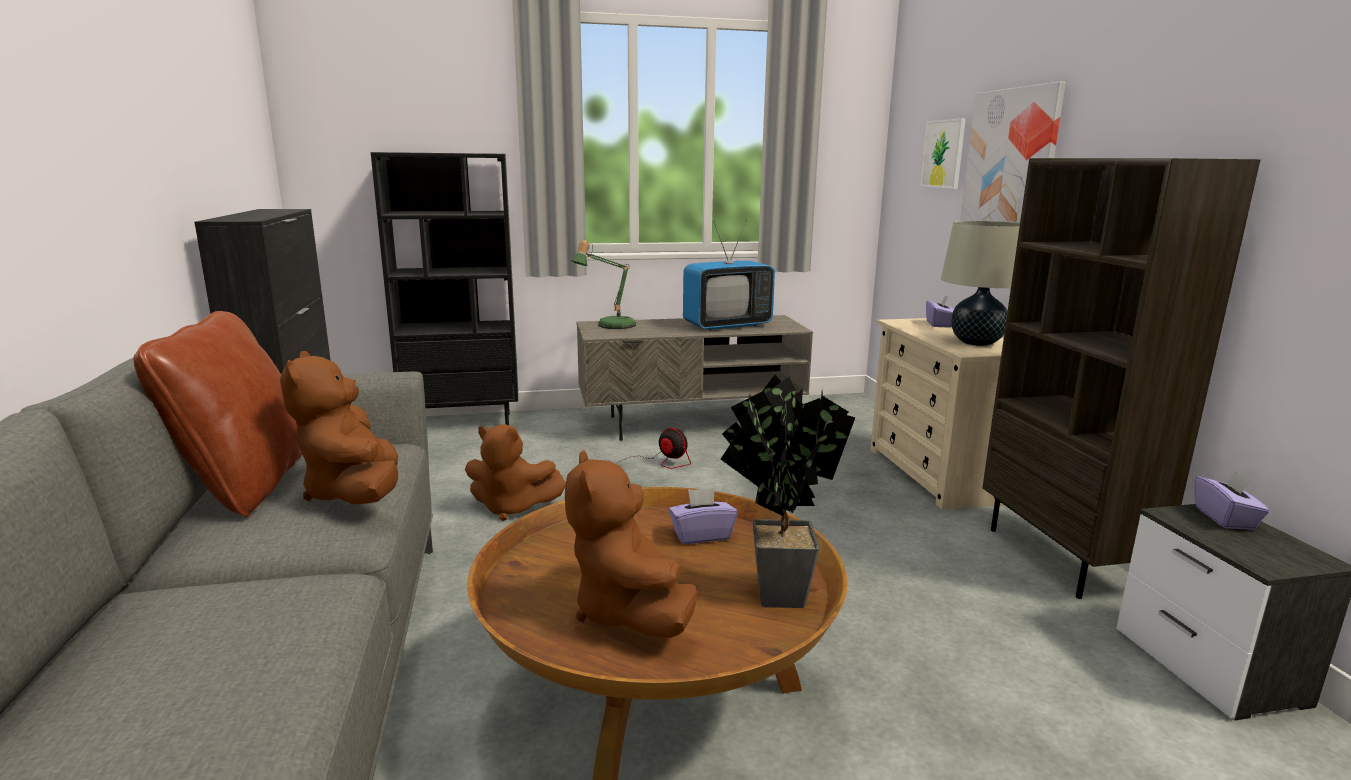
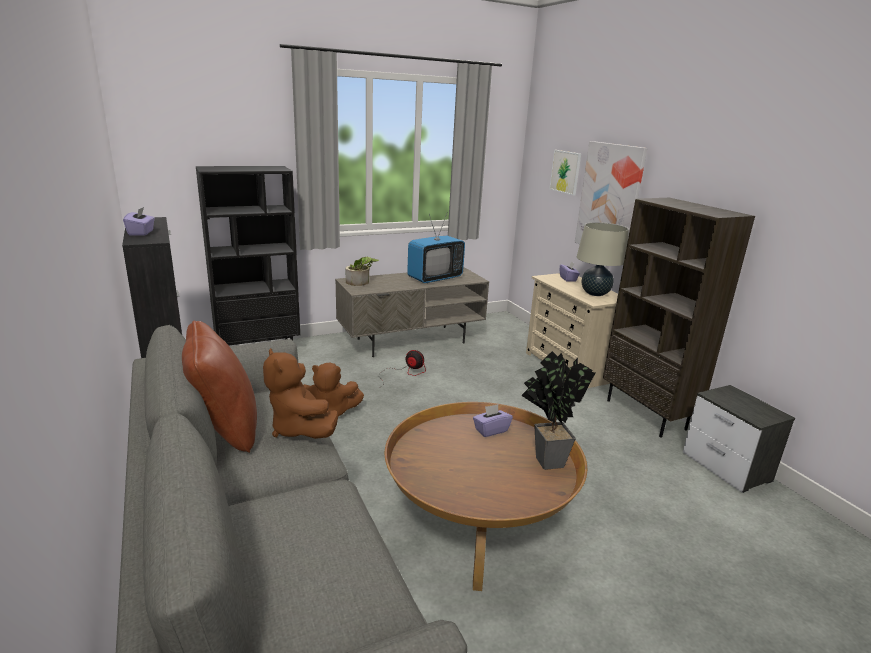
camera: 15 degrees left, 5 degrees up
(610, 326) = (361, 282): table lamp -> potted plant
(628, 612) = (480, 481): brown plush toy -> none
(1225, 518) = (735, 395): purple tissue box -> purple tissue box (141, 233)

